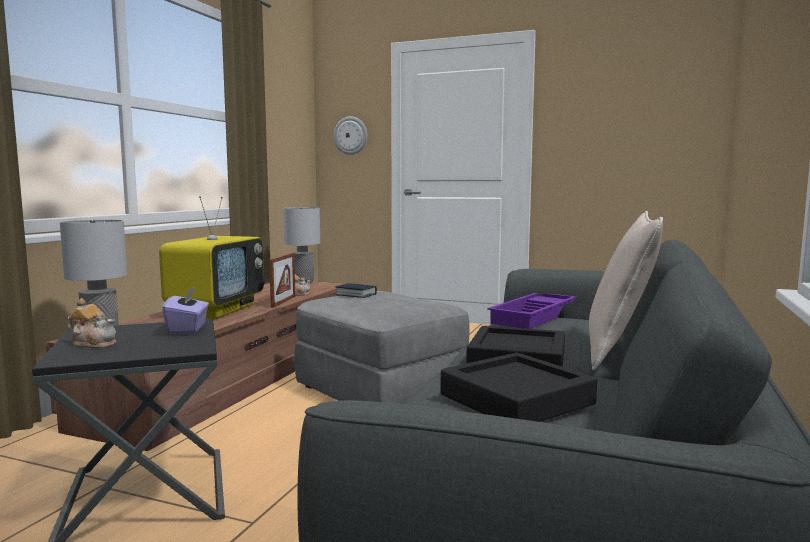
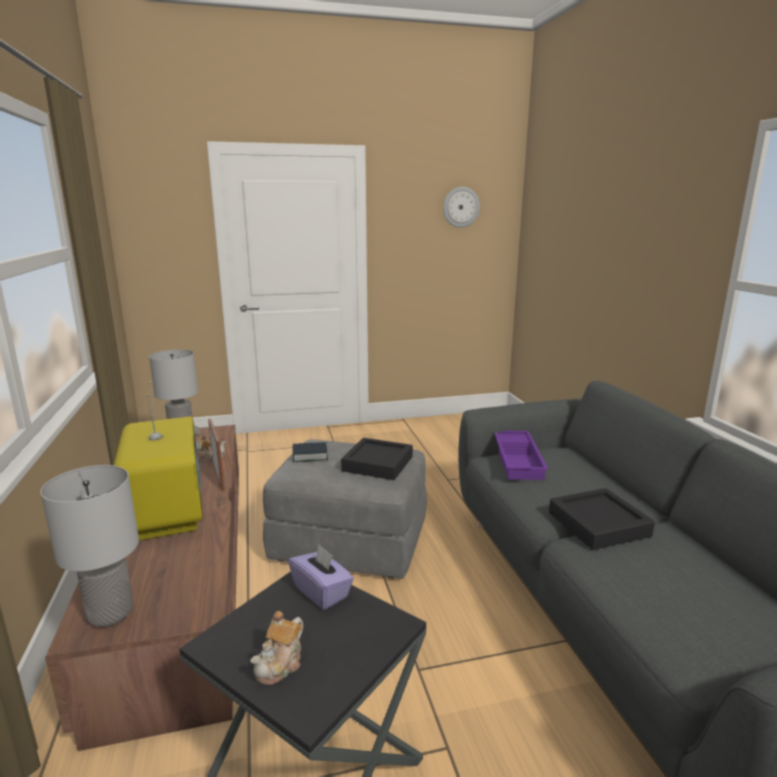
camera: 35 degrees left, 10 degrees up
(94, 343) = (280, 664): teapot -> teapot turned 135 degrees clockwise
(350, 135) = (164, 246): wall clock -> wall clock (461, 207)
(516, 399) = (683, 579): black tray -> black tray (377, 464)
(617, 353) = (629, 492): beige pillow -> none

